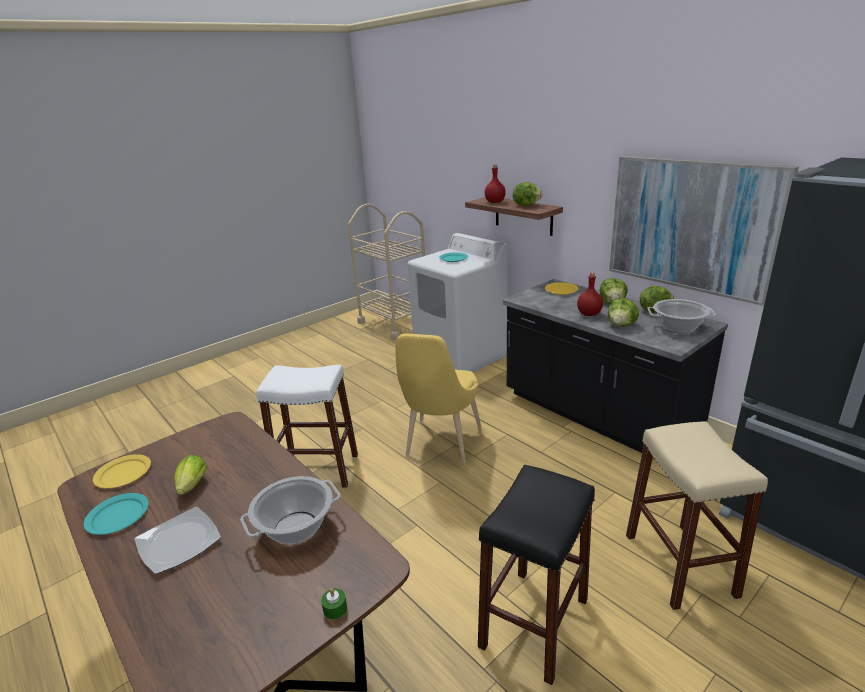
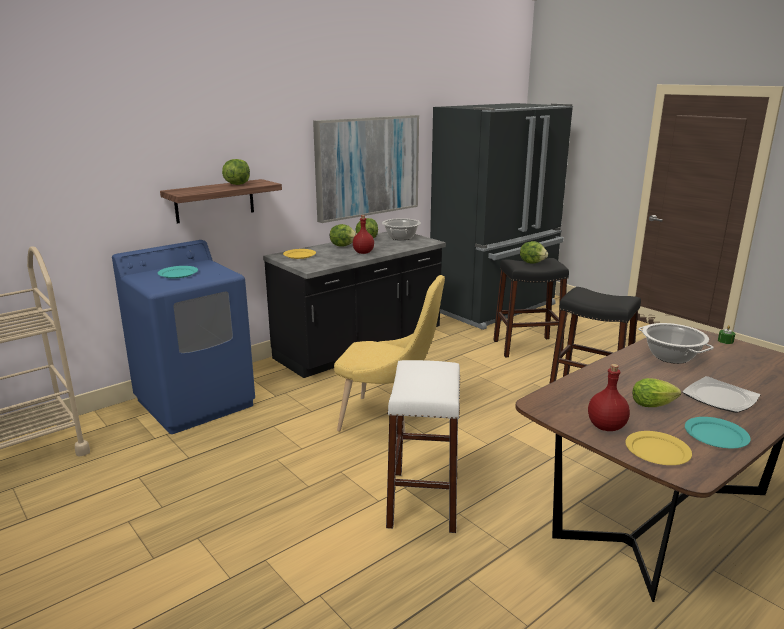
camera: 90 degrees left, 5 degrees down
(461, 357) = (196, 402): white washing machine -> blue washing machine
(495, 202) = (203, 189): red bottle -> red bottle (606, 426)
(621, 325) = (391, 248): lettuce -> lettuce (532, 262)
(680, 565) = (527, 347): beige stool -> black stool

